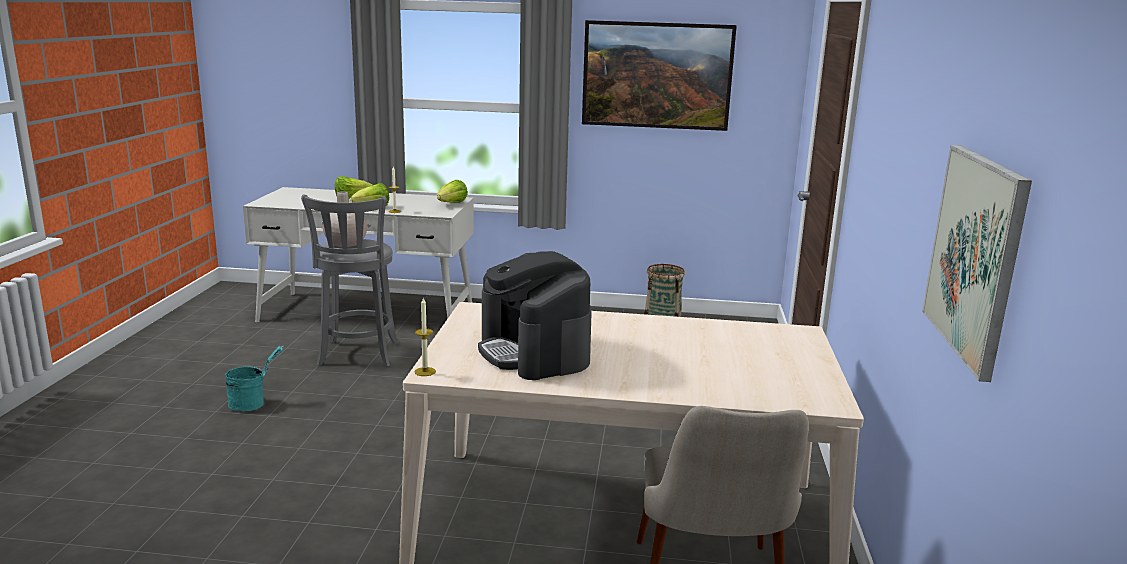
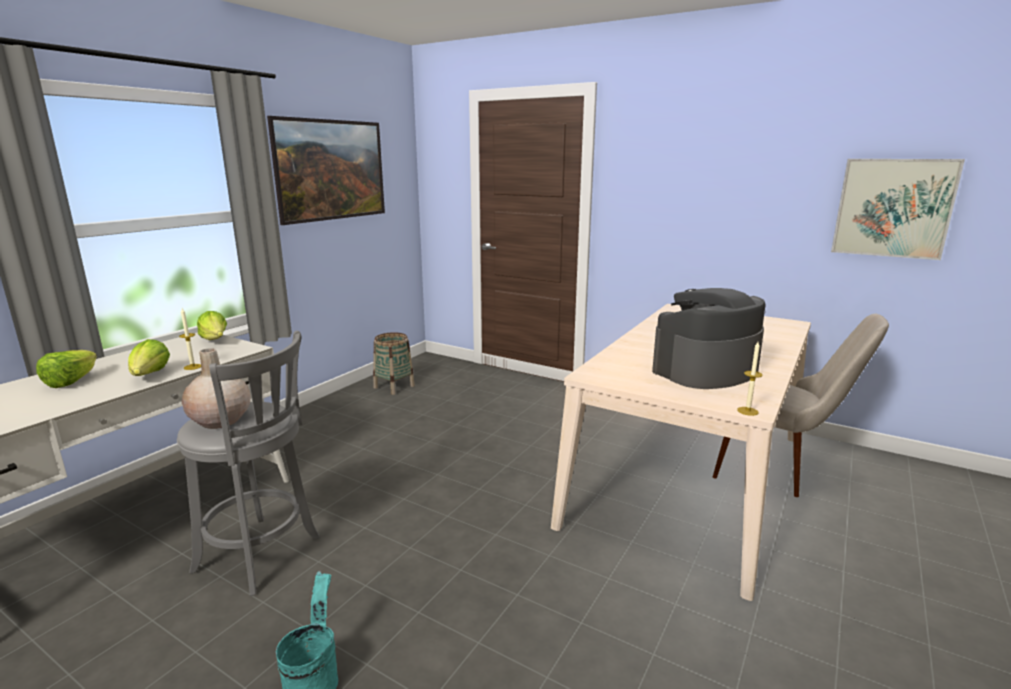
camera: 65 degrees left, 0 degrees up
(534, 353) = (705, 370): coffee machine -> coffee machine turned 150 degrees clockwise

